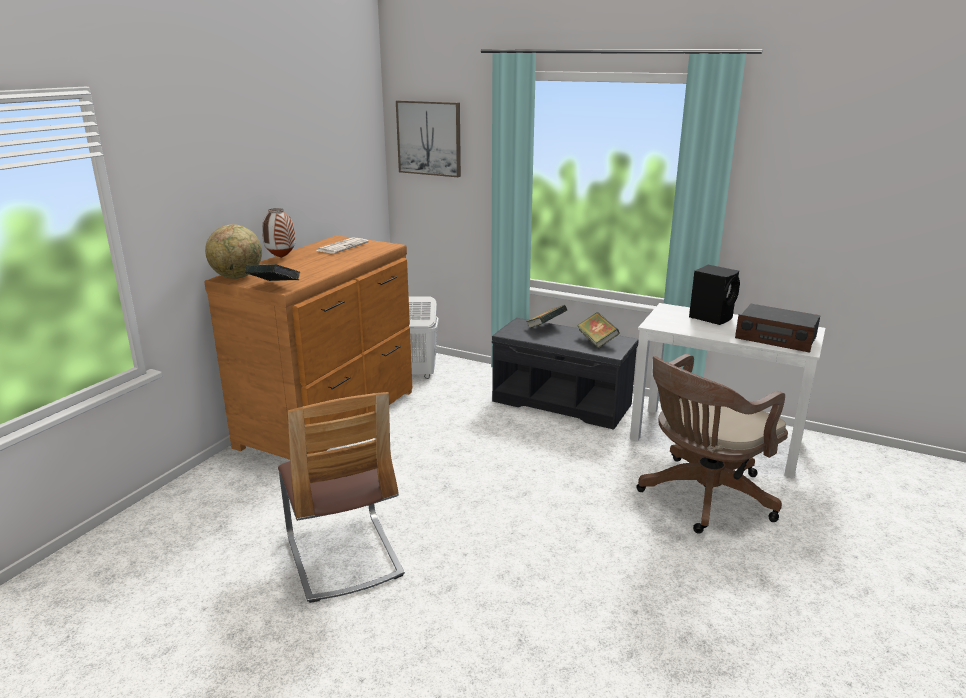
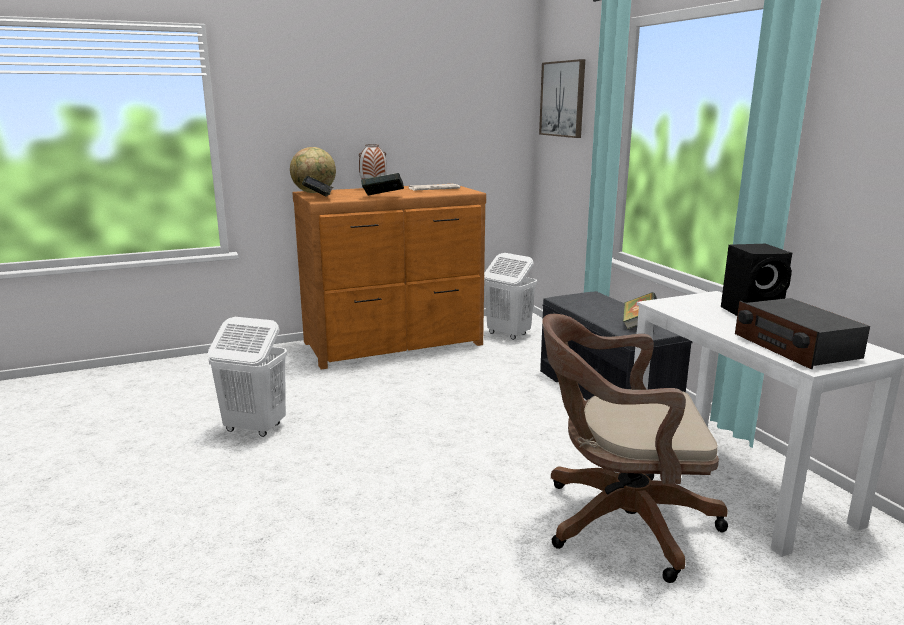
camera: 40 degrees right, 5 degrees down
(343, 556) = (254, 428): chair -> white laundry basket
(546, 327) = (608, 303): book -> book (383, 197)

